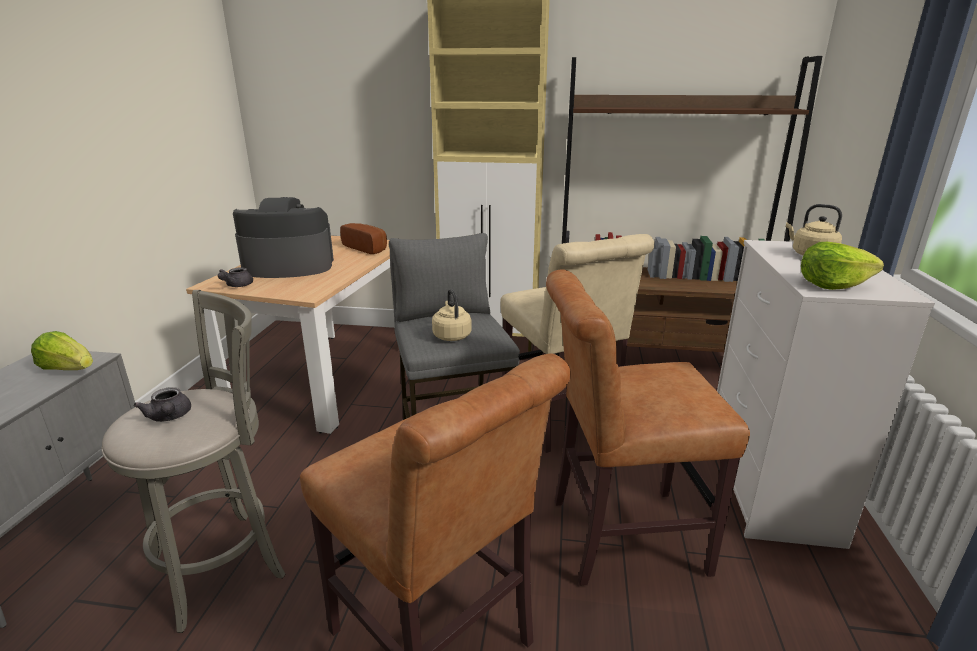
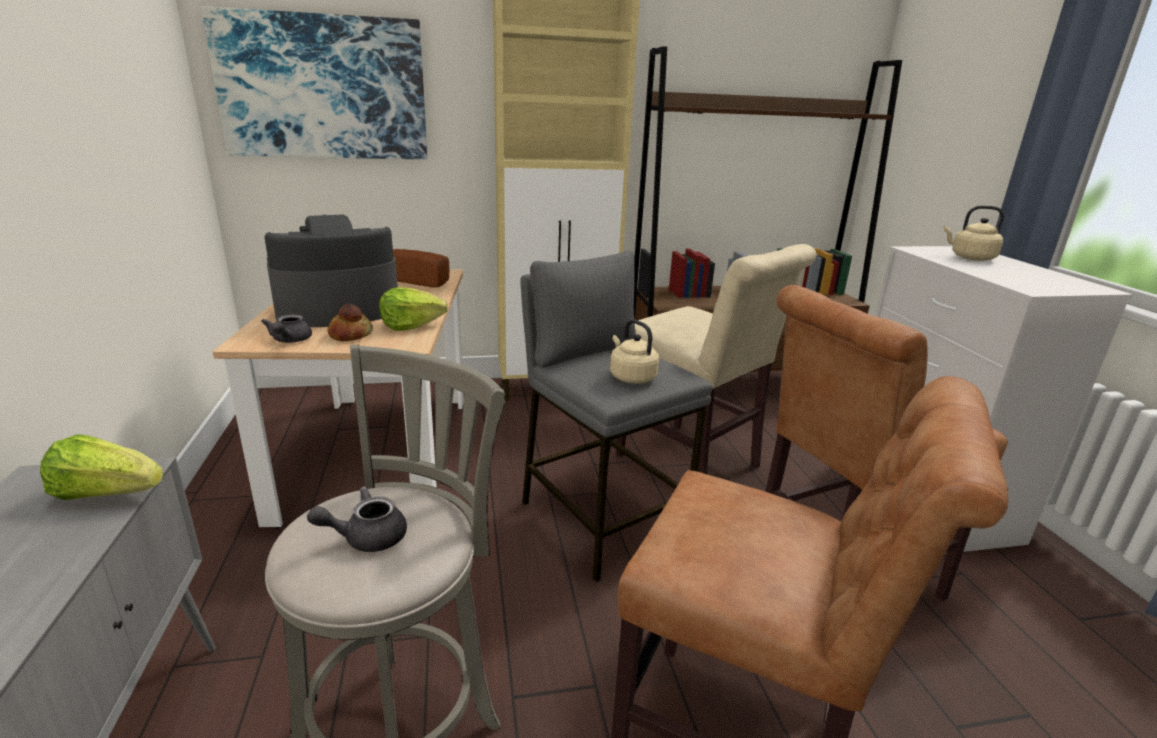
camera: 20 degrees left, 0 degrees up
(170, 417) = (366, 537): grey teapot -> grey teapot turned 120 degrees clockwise
(278, 285) = (350, 335): none -> bread
(321, 101) = (323, 88): none -> picture
(832, 285) = (1036, 284): lettuce -> lettuce (411, 325)

